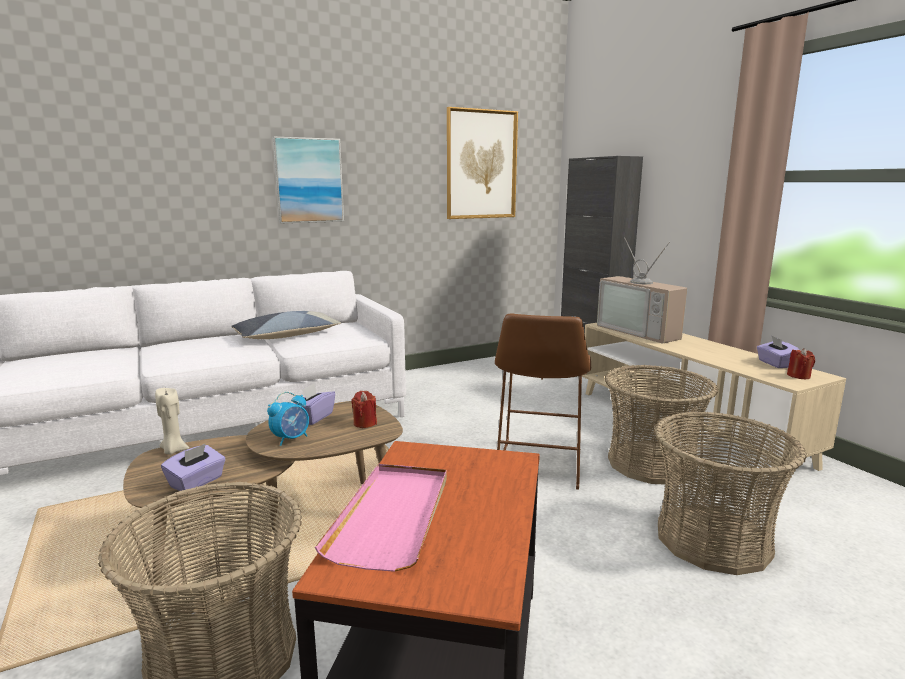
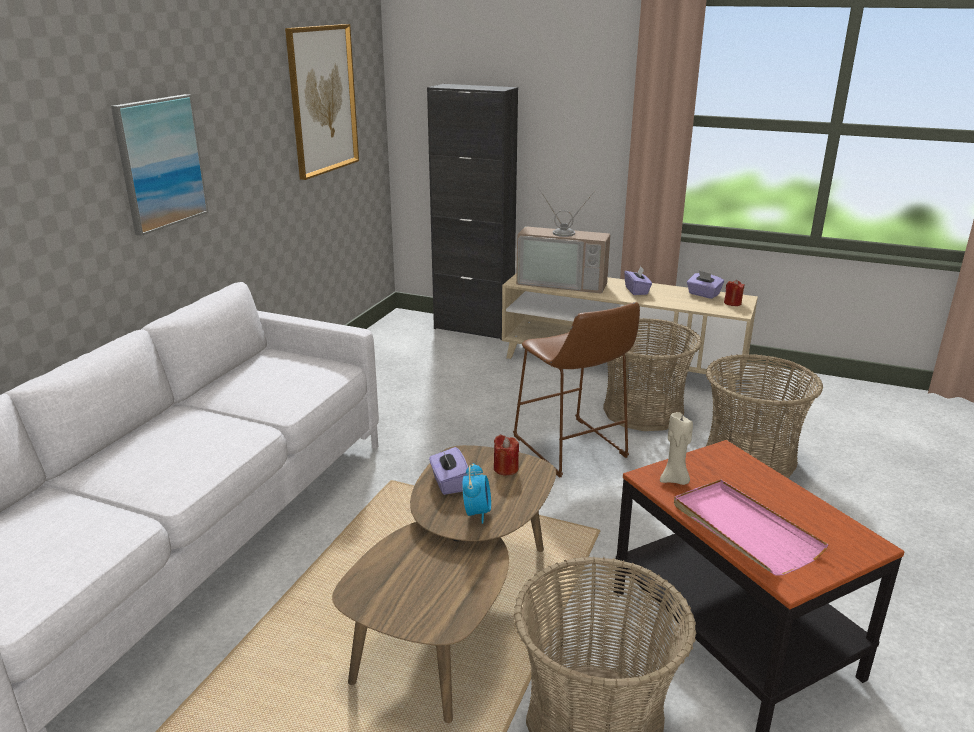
camera: 40 degrees left, 10 degrees up
(173, 450) = (361, 581): beige candle -> beige candle (675, 480)
(197, 482) = (458, 595): purple tissue box -> purple tissue box (637, 291)
(286, 336) = (234, 395): pillow -> none

